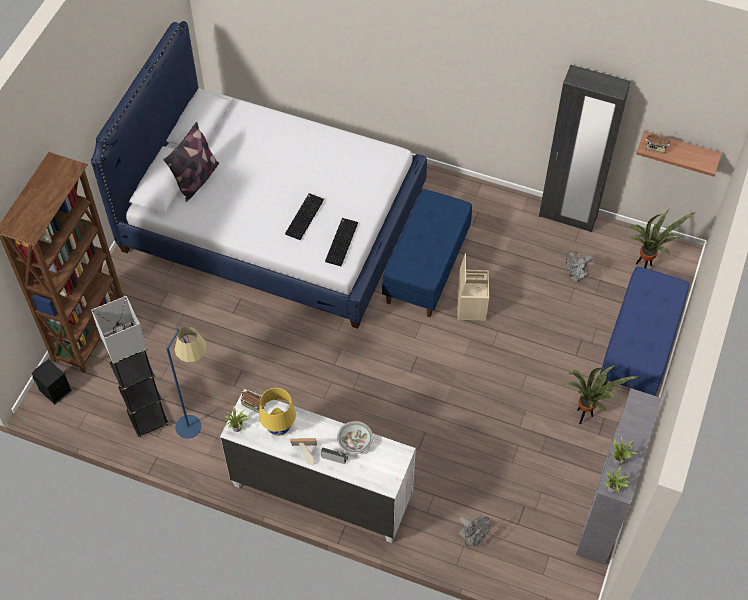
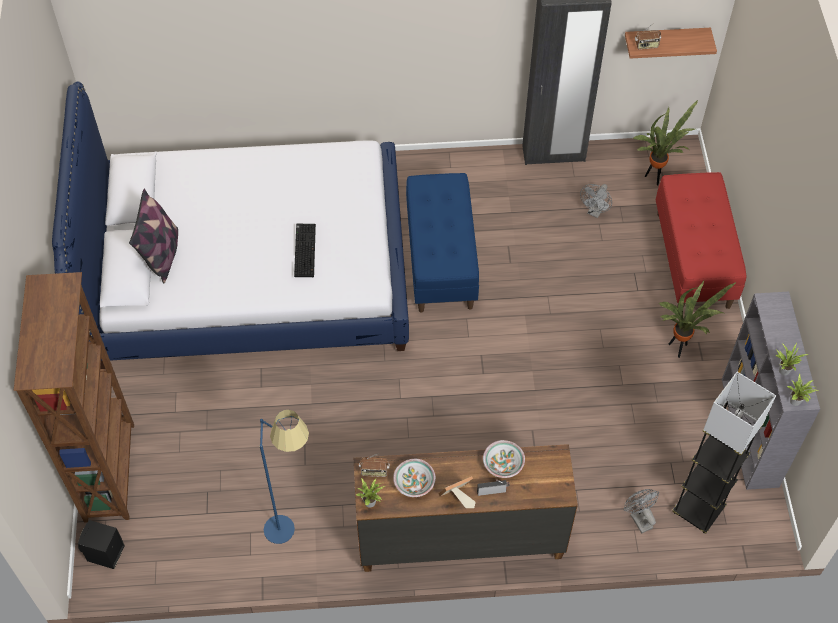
camera: 25 degrees left, 0 degrees up
(148, 419) = (230, 540): grey floor lamp -> grey floor lamp (698, 510)
(279, 426) = (414, 482): yellow table lamp -> bowl
(321, 491) = (459, 537): white dresser -> brown dresser
(341, 241) = (358, 262): keyboard -> none
(470, 305) = (507, 281): beige storage box -> none
(472, 539) = (638, 518): grey fan -> grey fan turned 135 degrees counterclockwise
(639, 348) = (693, 260): blue bench -> red bench

